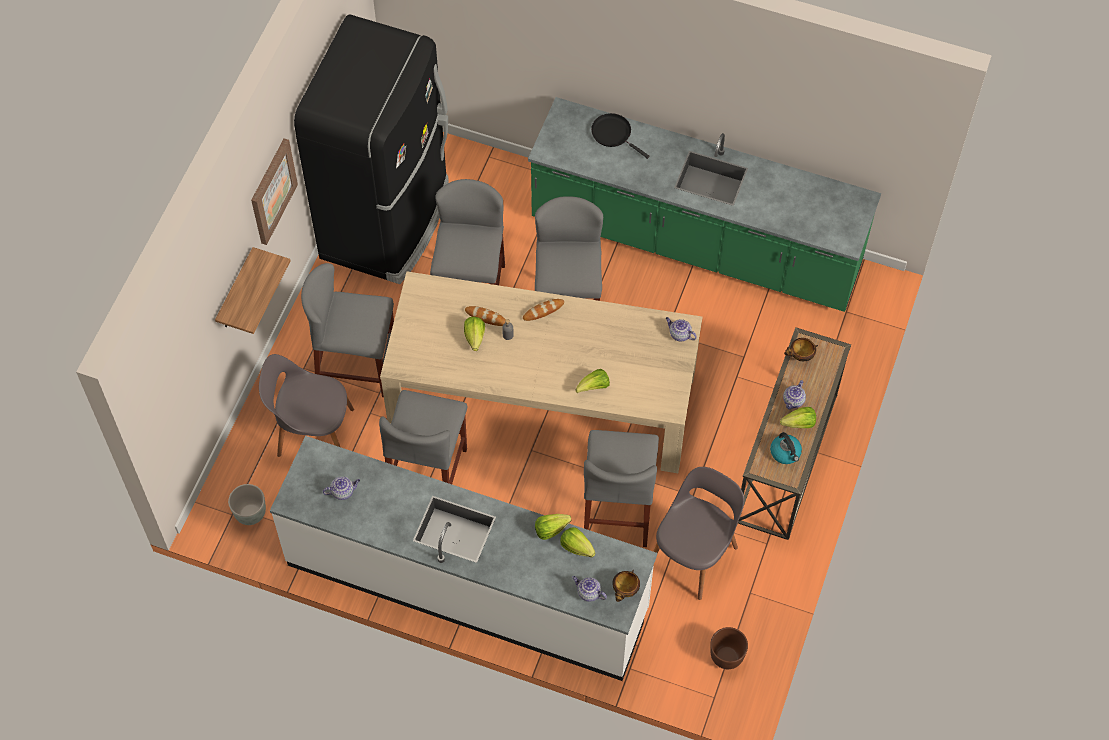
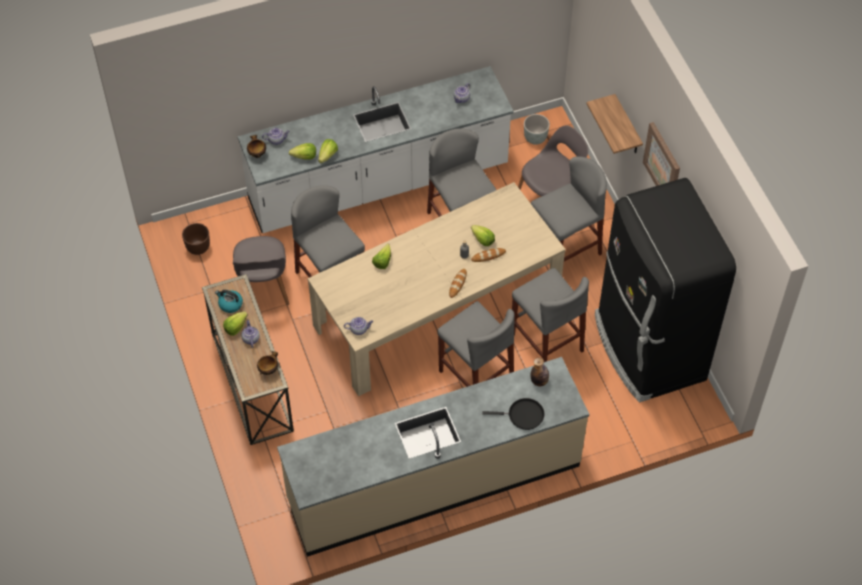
camera: 140 degrees right, 5 degrees down
(570, 151) = (539, 381): none -> bottle
(695, 244) = (434, 482): green counter -> beige counter

